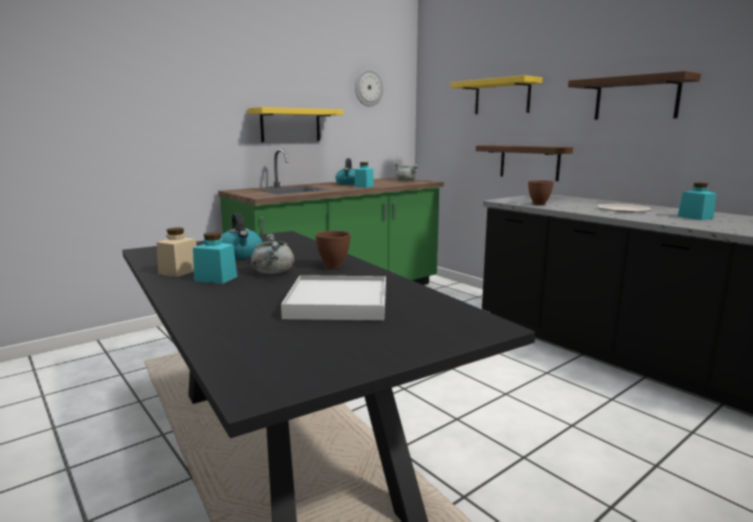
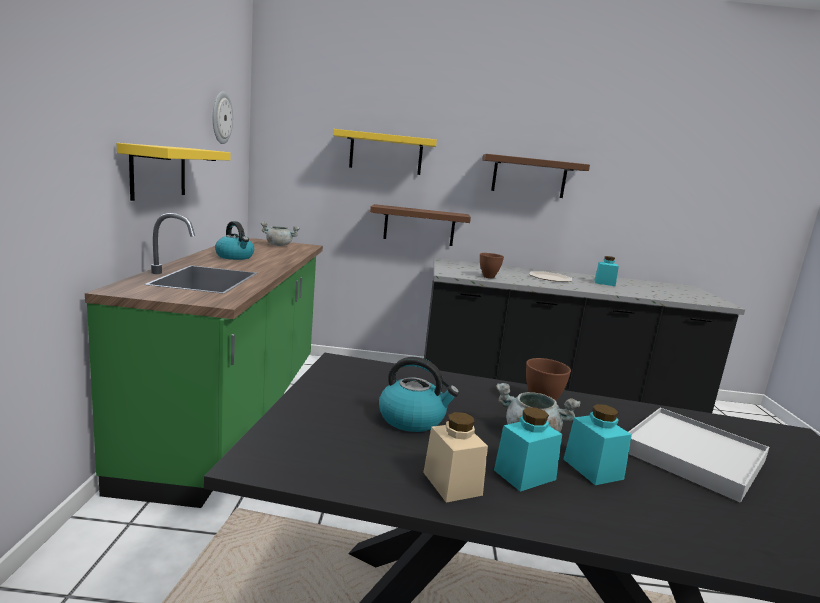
camera: 50 degrees left, 0 degrees up
(364, 186) = (273, 261): turquoise jar -> turquoise jar (593, 469)

